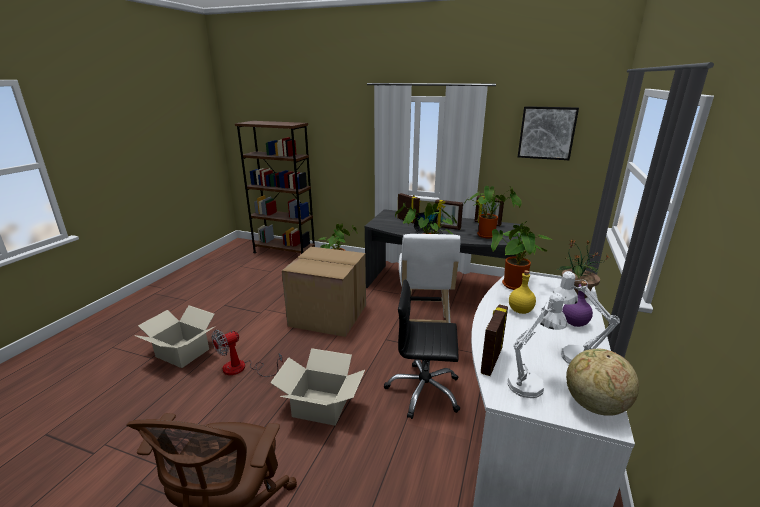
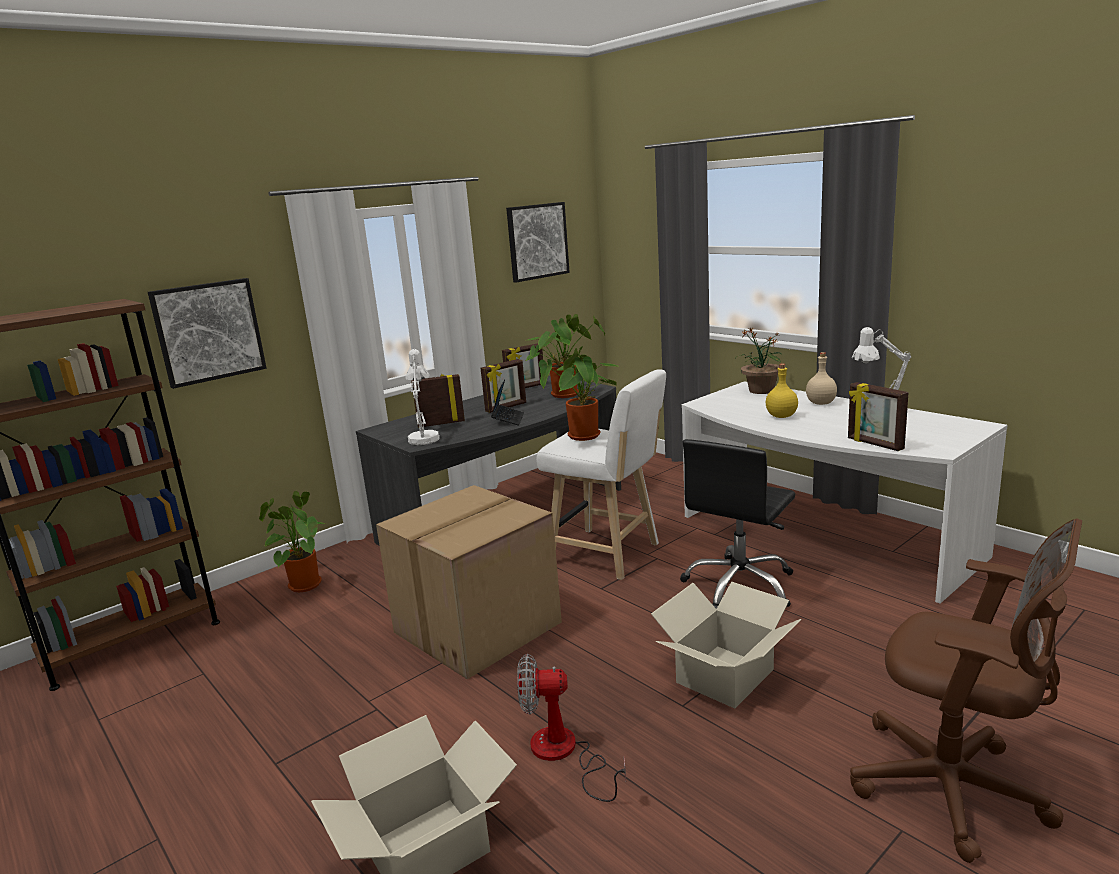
camera: 60 degrees left, 5 degrees down
(242, 369) = (564, 754): fan -> fan turned 105 degrees clockwise
(338, 144) = (209, 331): none -> picture
(515, 286) = (724, 408): potted plant -> none
(530, 382) = (918, 437): white table lamp -> white table lamp (424, 437)
(575, 323) = (821, 403): purple bottle -> beige bottle
(594, 405) = (957, 424): globe -> none

